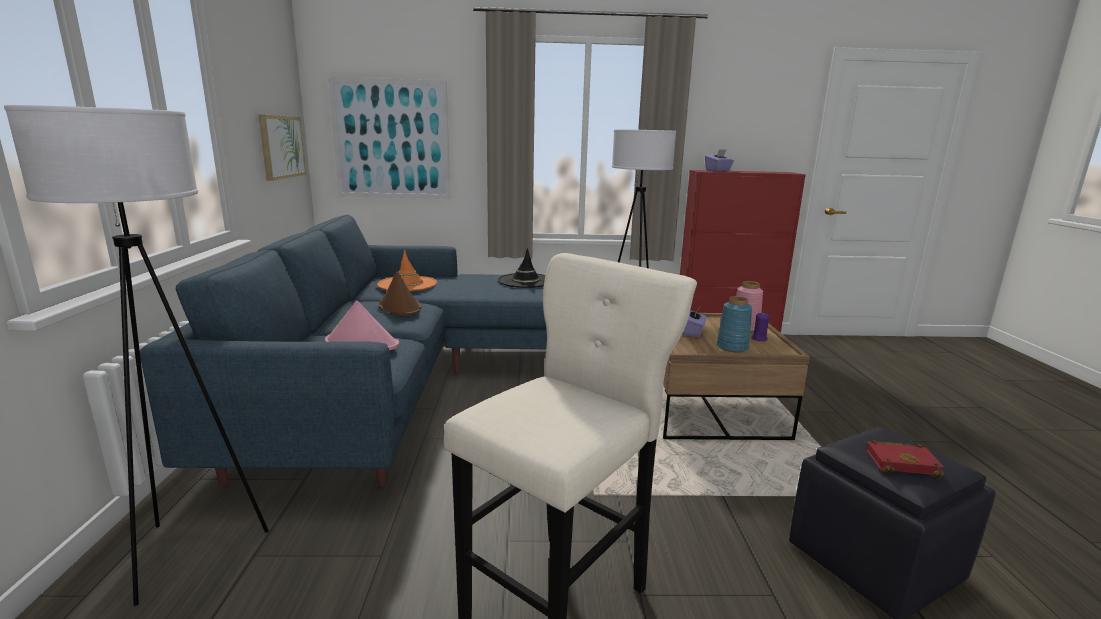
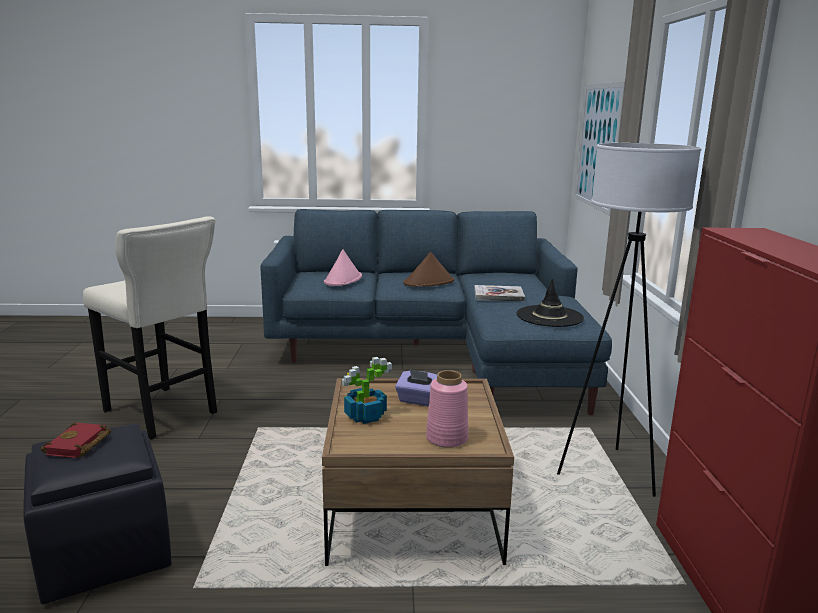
camera: 90 degrees right, 0 degrees up
(192, 551) = (251, 332): white floor lamp -> none
(281, 147) = (518, 147): picture -> none
(407, 284) = (502, 280): orange hat -> none
(460, 288) = (498, 295): none -> book
(718, 171) = (758, 236): purple tissue box -> none
(732, 347) = (364, 416): blue vase -> potted plant
(759, 338) = (399, 439): purple candle -> none

